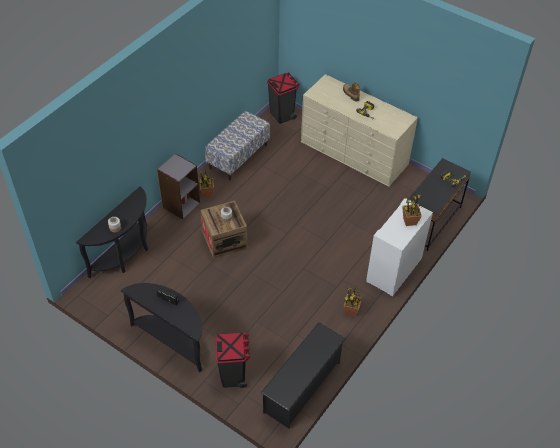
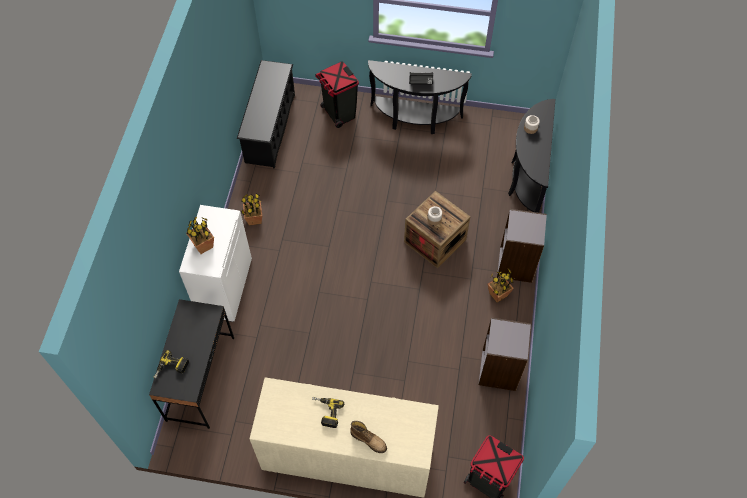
camera: 155 degrees right, 10 degrees up
(238, 156) = (499, 370): bench -> grey bookcase

